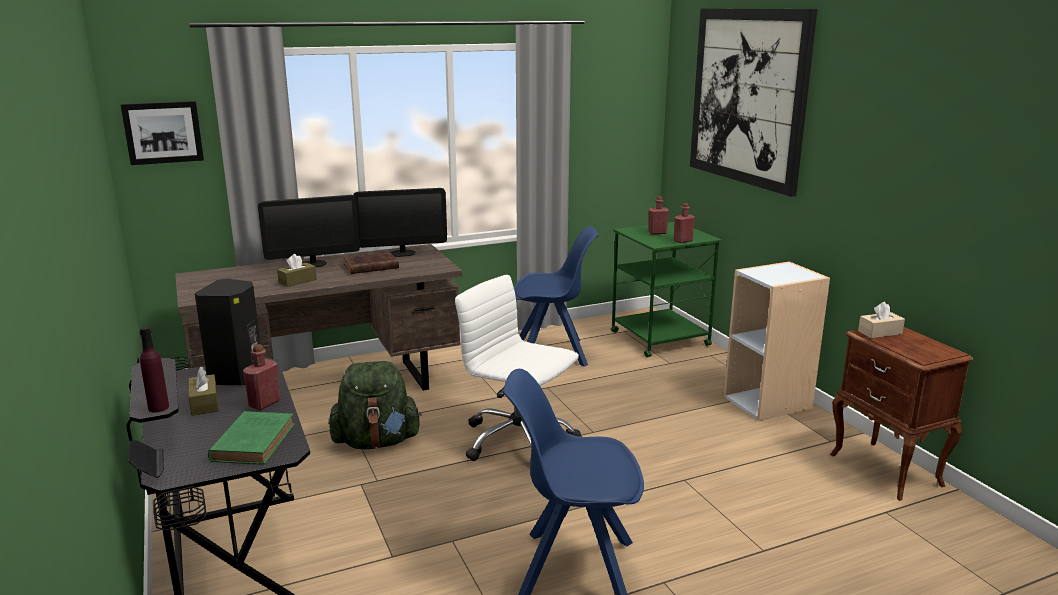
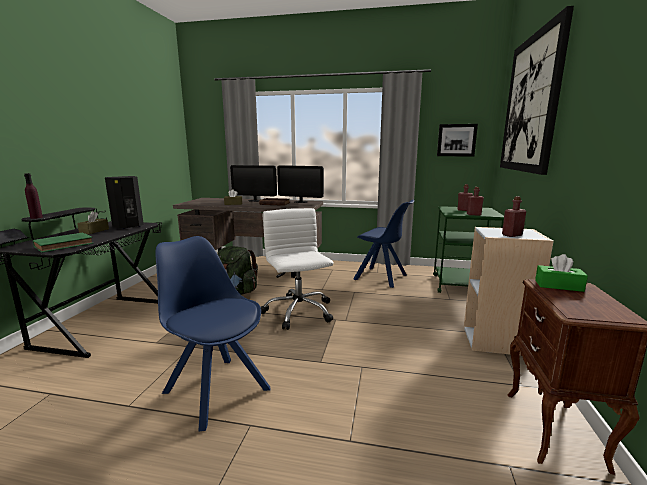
camera: 35 degrees right, 5 degrees down
(163, 132) = (207, 132): picture -> picture (456, 140)
(264, 403) = (109, 235): red bottle -> red bottle (512, 235)
(880, 332) = (558, 285): beige tissue box -> green tissue box

